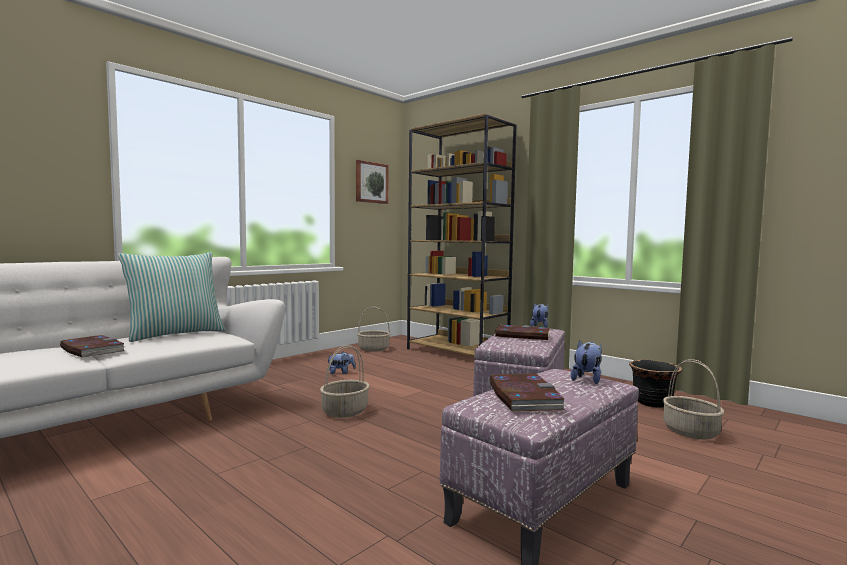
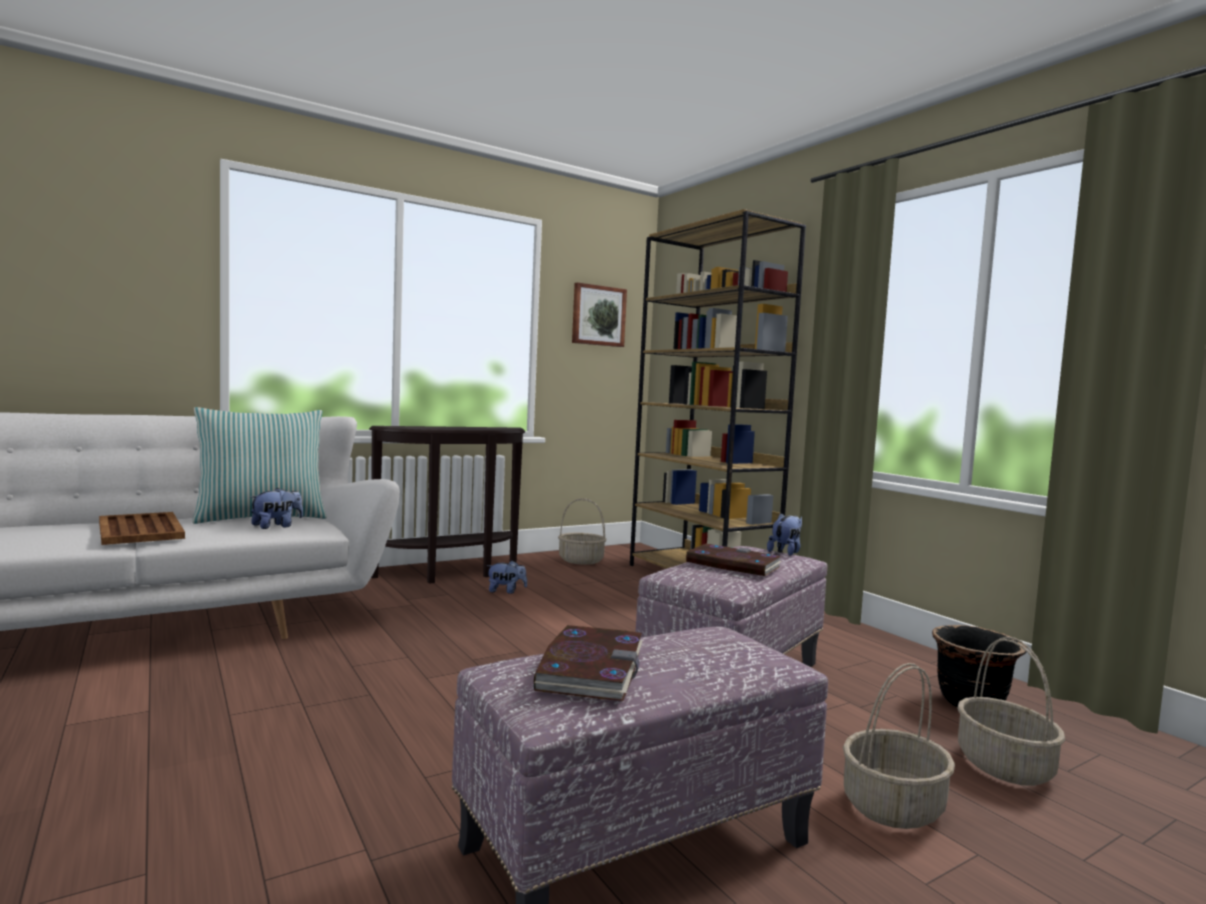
camera: 15 degrees right, 0 degrees up
(92, 350) = (140, 530): book -> brown tray
(295, 365) = (453, 574): none -> brown console table
(345, 411) = (464, 649): basket -> basket (893, 806)
(587, 379) = (740, 651): plush toy -> plush toy (276, 526)

